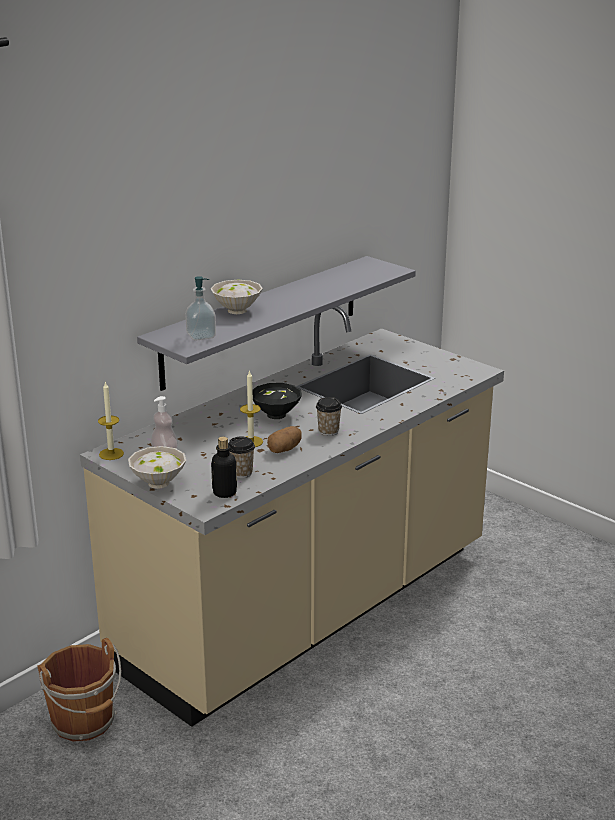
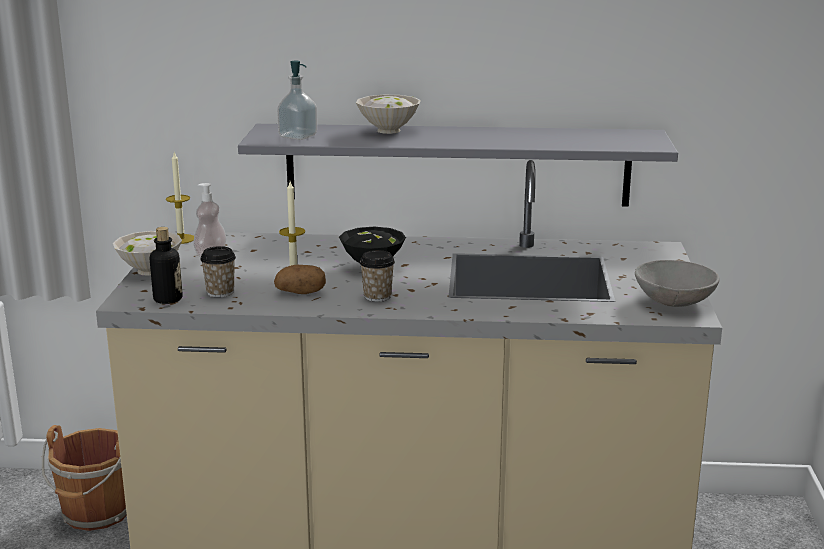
camera: 50 degrees right, 5 degrees down
(457, 365) = (674, 301): none -> grey bowl

